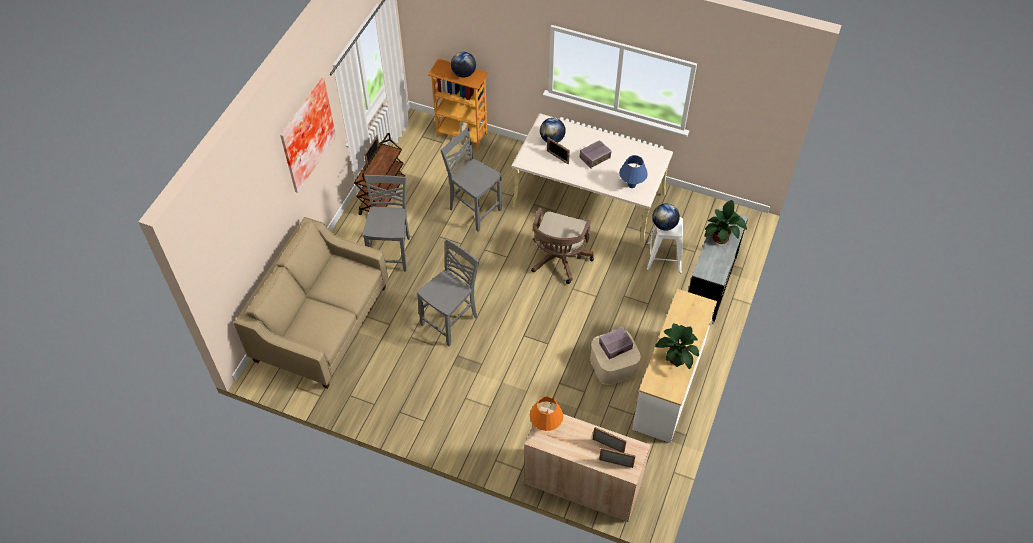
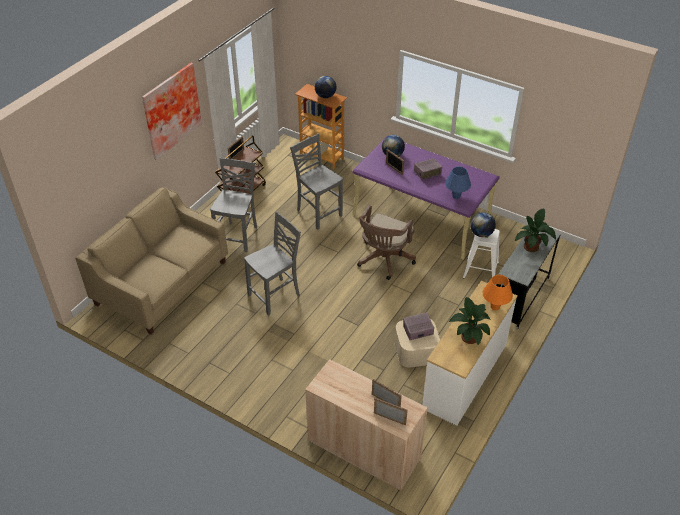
camera: 10 degrees right, 10 degrees down
(546, 425) = (329, 376): orange table lamp -> orange table lamp (495, 307)
(589, 200) = (422, 218): beige desk -> purple desk

